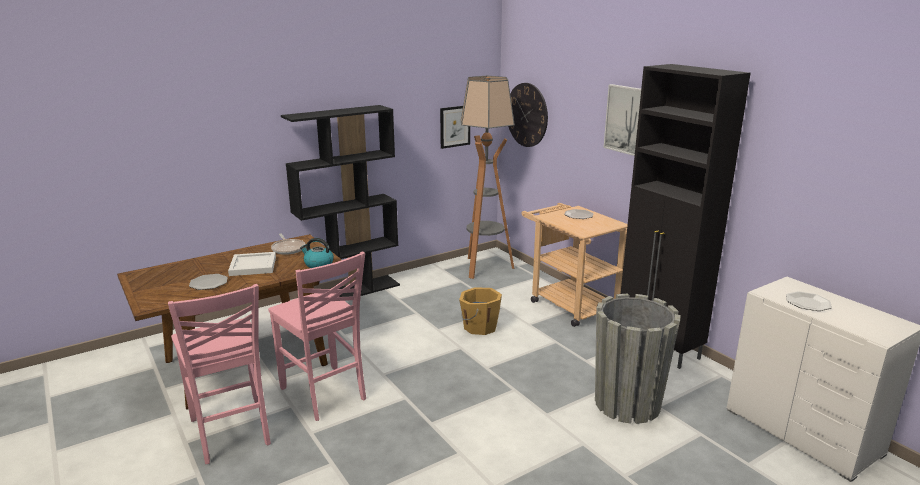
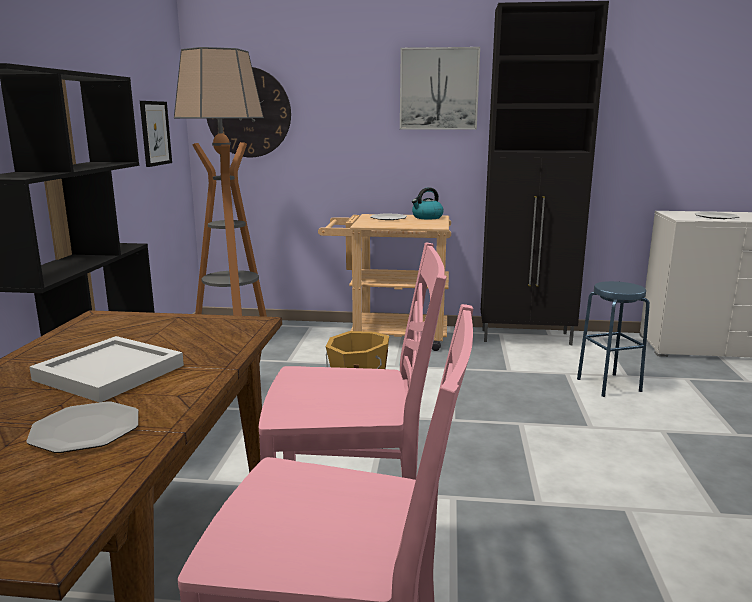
camera: 50 degrees left, 5 degrees down
(288, 248) = (107, 333): frying pan -> none
(318, 264) = (230, 330): kettle -> kettle (427, 217)
(627, 403) = (608, 385): grey planter -> blue stool

